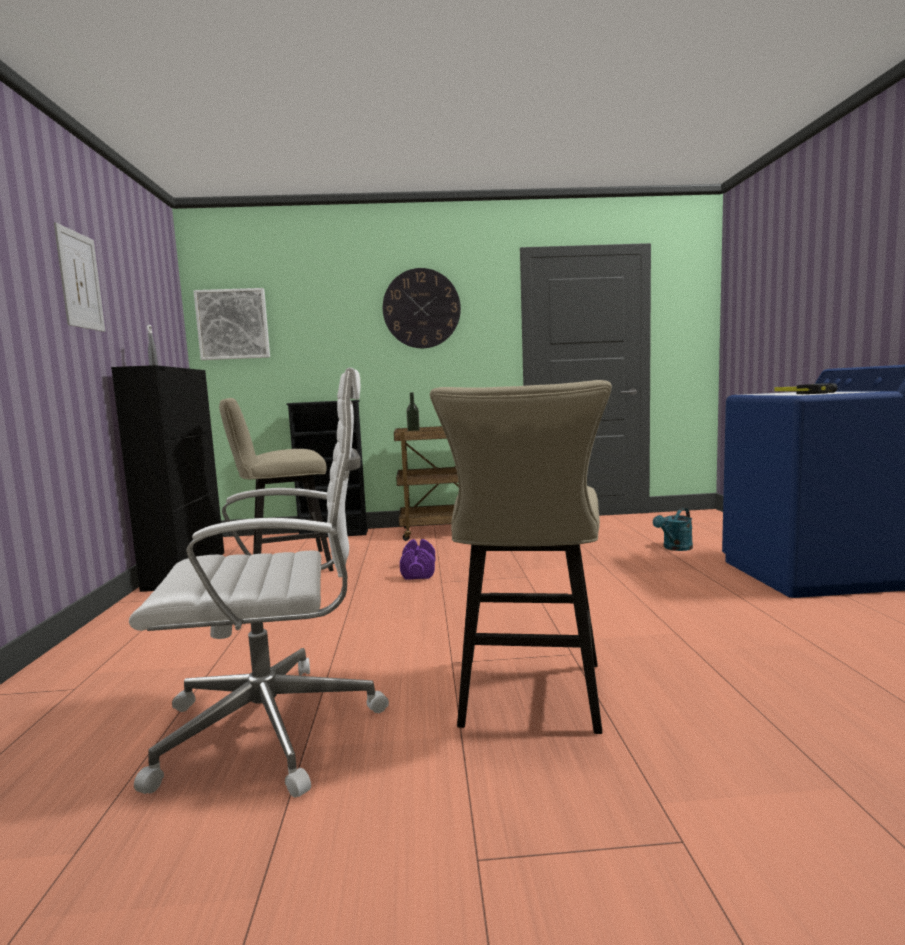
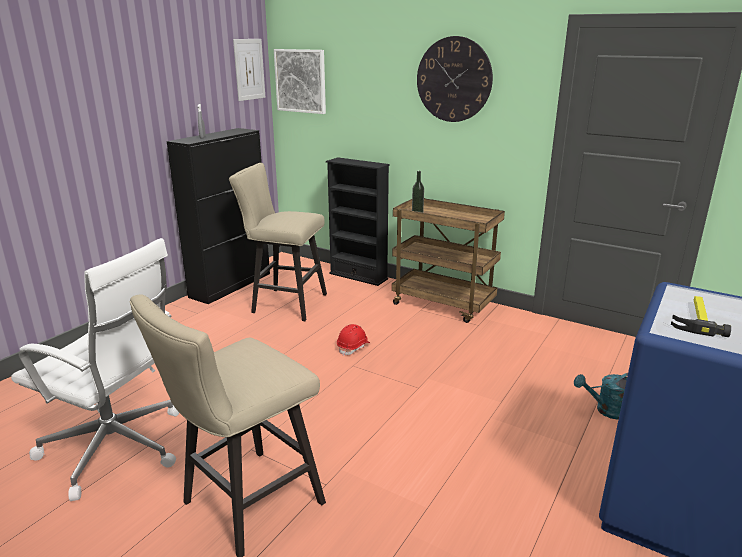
camera: 35 degrees right, 15 degrees up
(80, 280) = (140, 79): picture -> picture (249, 69)
(418, 572) = (353, 347): purple dumbbell -> red hard hat

